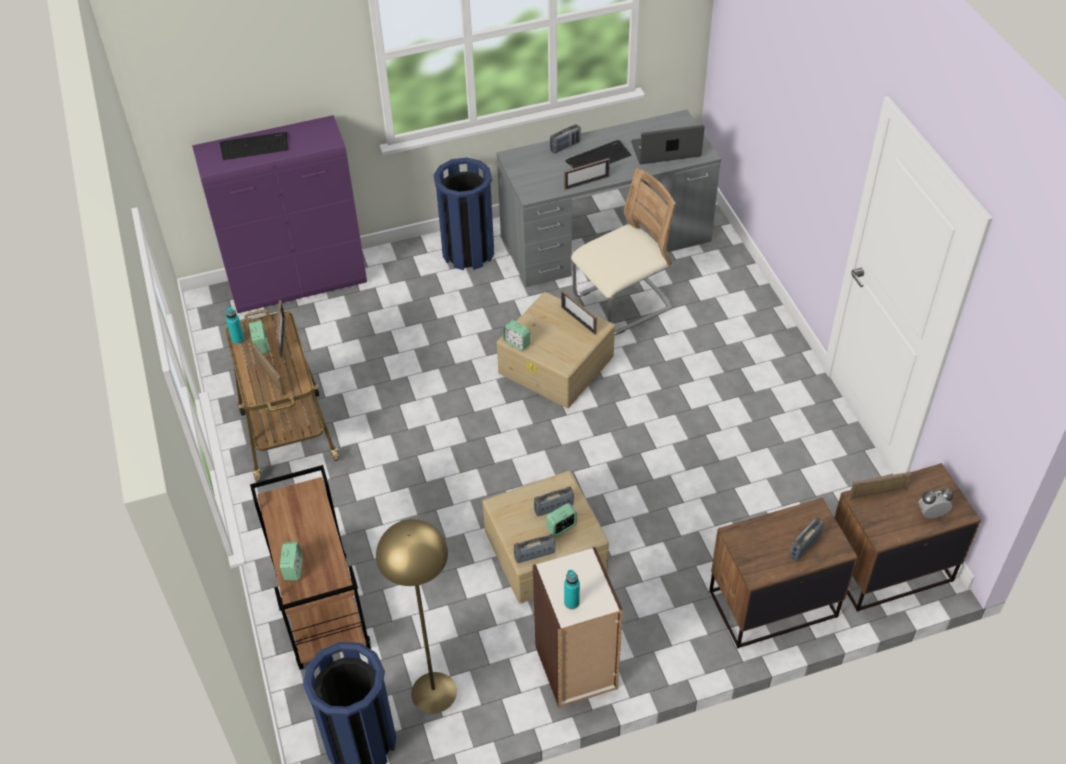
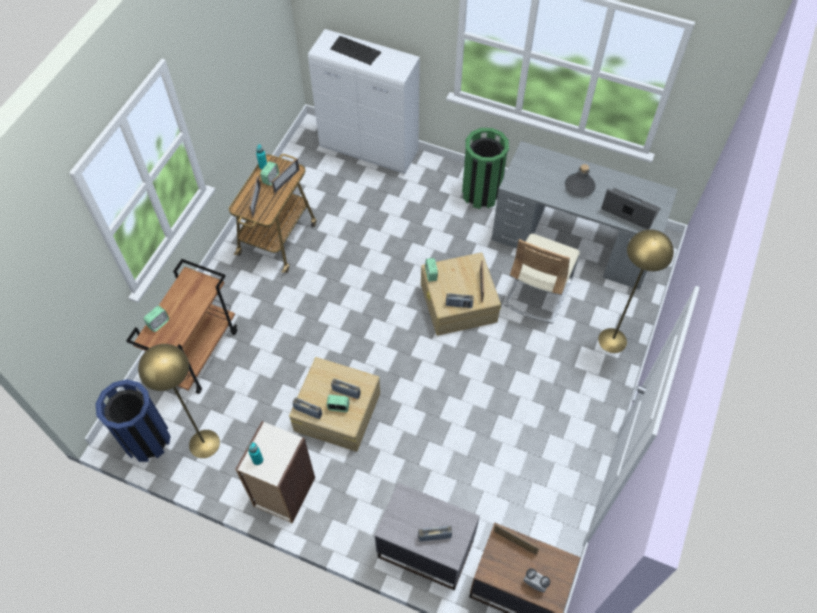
camera: 40 degrees right, 10 degrees up
(299, 284) = (370, 150): purple cabinet -> white cabinet
(468, 252) = (481, 193): blue trash can -> green trash can
(565, 146) = (567, 164): radio -> radio (459, 305)
(586, 183) = (553, 199): picture frame -> none
(598, 158) = (579, 186): keyboard -> grey bottle
(622, 303) = (537, 292): beige chair -> beige chair turned 105 degrees clockwise
(735, 299) = (612, 340): none -> yellow floor lamp
(771, 603) = (425, 548): brown nightstand -> grey nightstand

